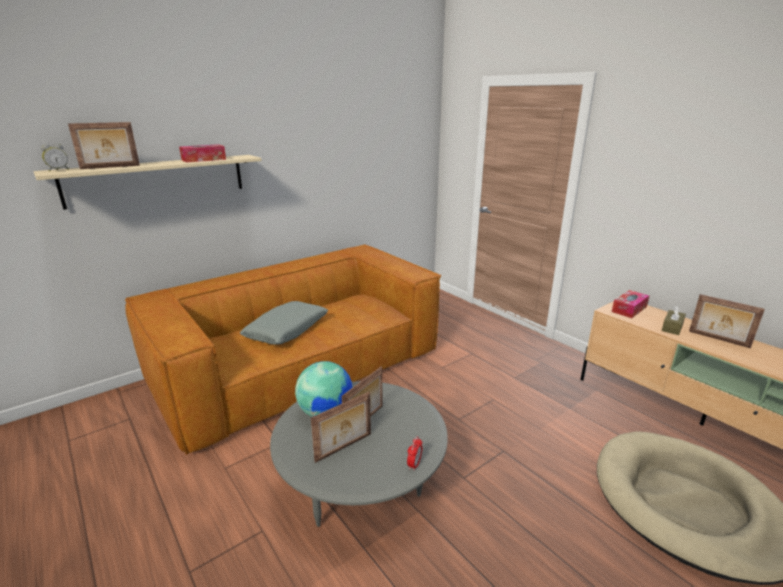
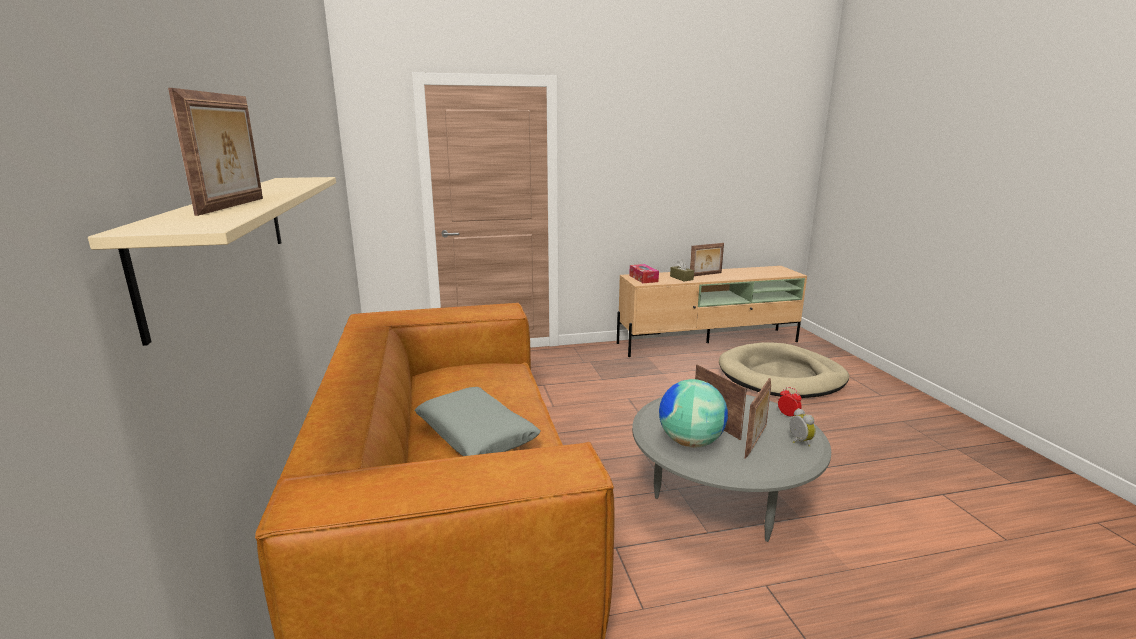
camera: 65 degrees left, 5 degrees down
(58, 170) = (165, 223): alarm clock -> alarm clock (798, 442)
(204, 159) = (285, 185): tissue box -> none
(344, 448) = (756, 442): picture frame -> picture frame turned 45 degrees clockwise

